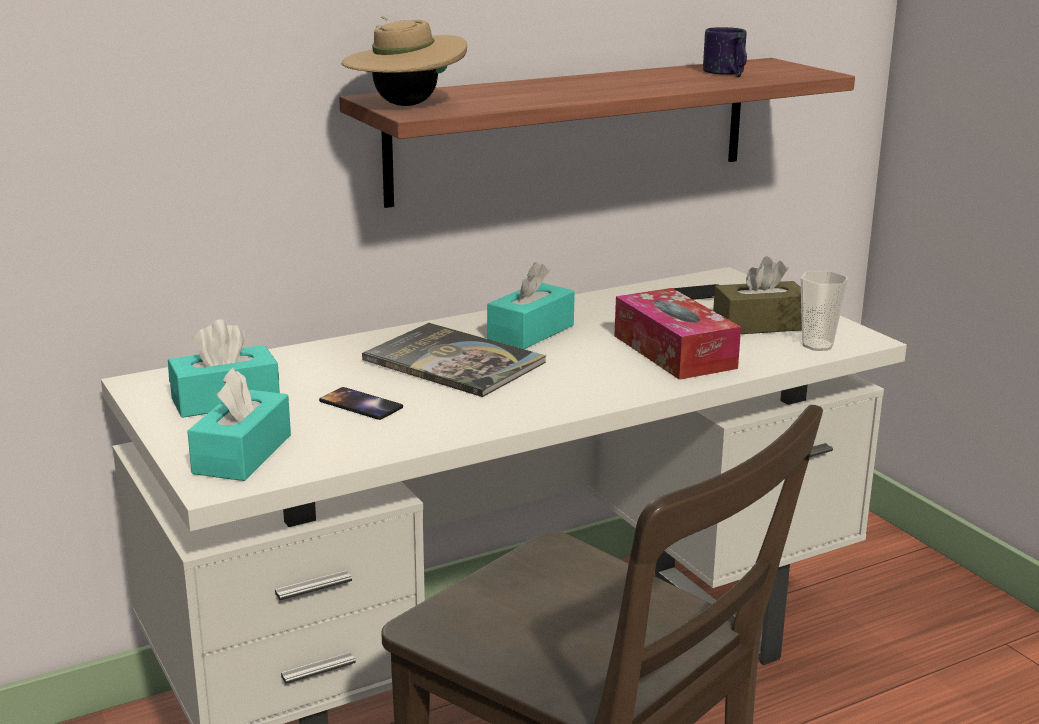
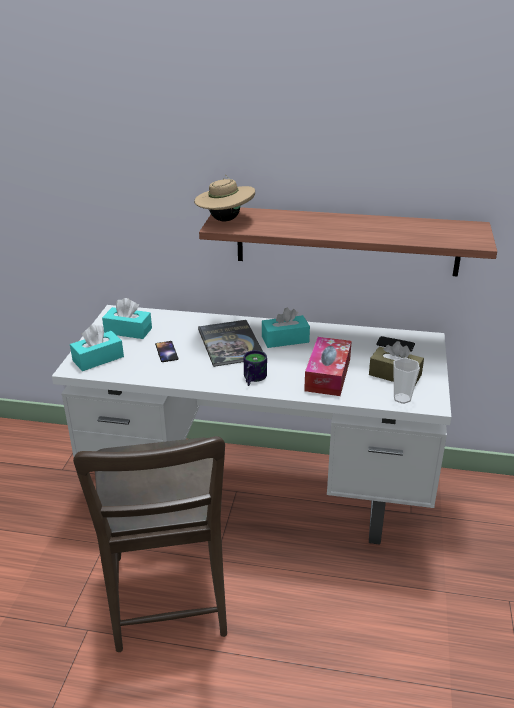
camera: 40 degrees right, 10 degrees up
(725, 73) = (425, 231): mug -> mug (251, 378)

